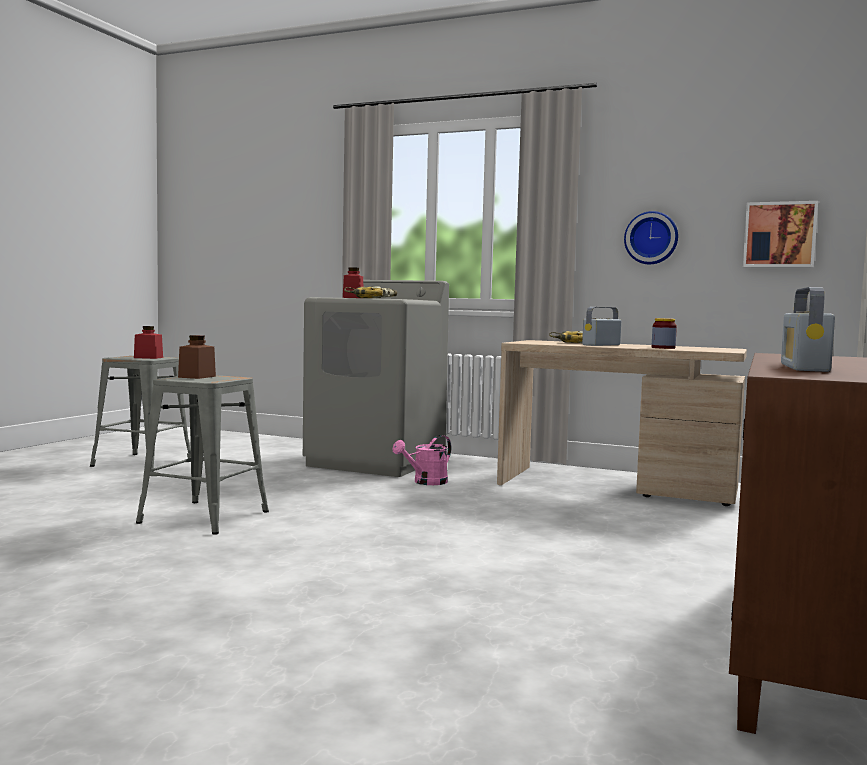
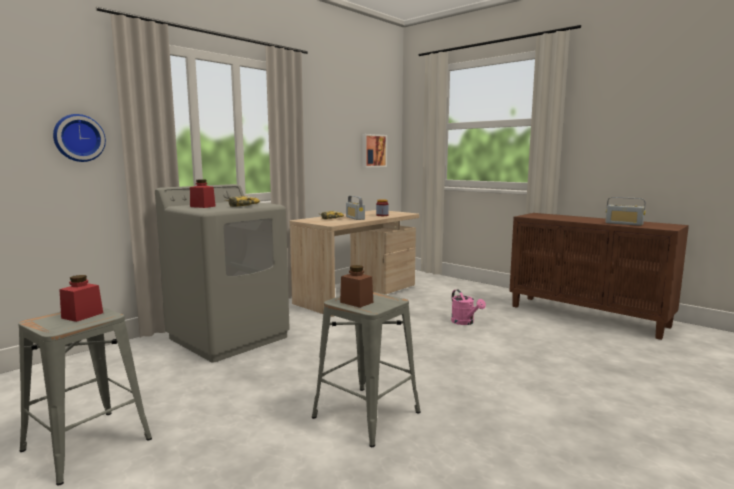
camera: 70 degrees left, 5 degrees up
(426, 482) = (311, 332): pink watering can -> pink watering can (465, 322)
(651, 238) = (327, 151): wall clock -> wall clock (78, 138)

